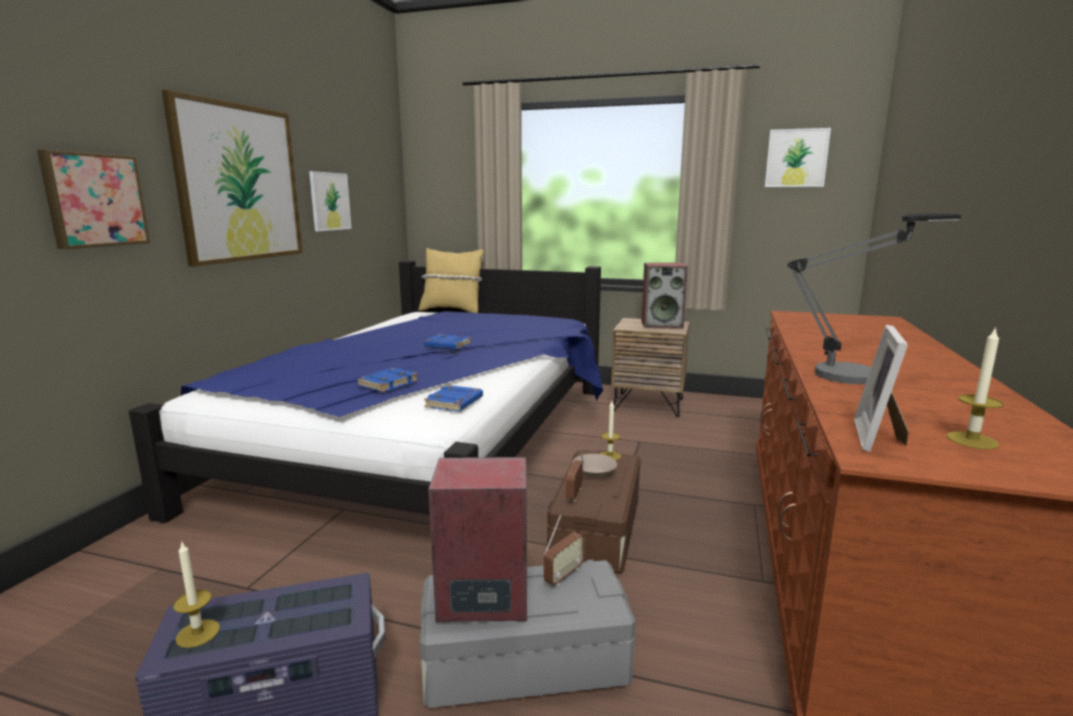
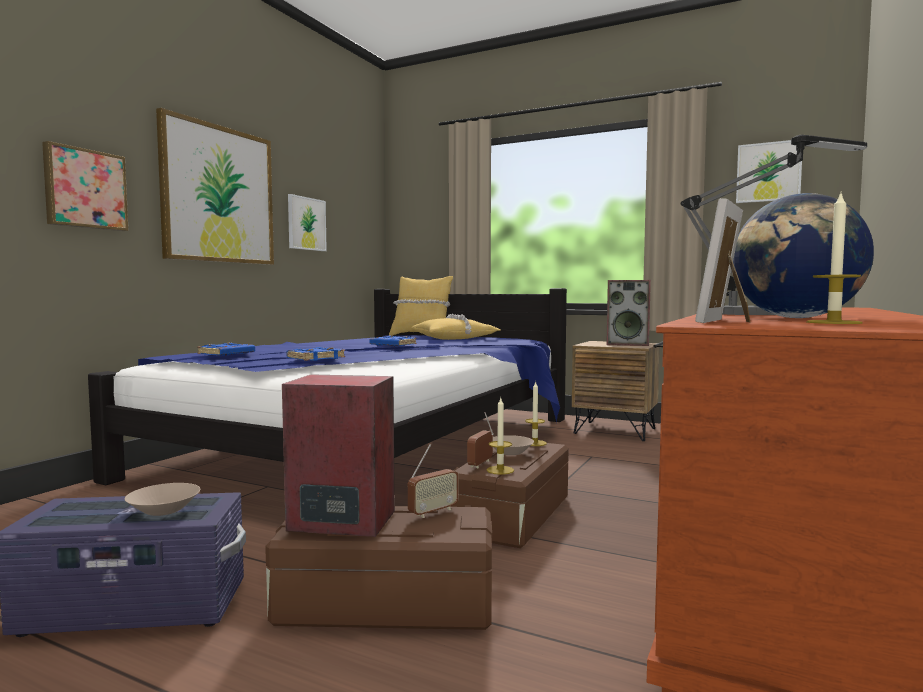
camera: 10 degrees right, 10 degrees down
(198, 633) = (65, 514): candle -> candle (500, 470)
(303, 614) = (163, 511): none -> beige bowl
(455, 403) = (371, 372): blue book -> blue book (226, 354)
(494, 321) = (454, 338): none -> yellow pillow
(524, 662) = (385, 603): grey storage box -> brown storage box
(913, 406) = (796, 318): none -> globe

